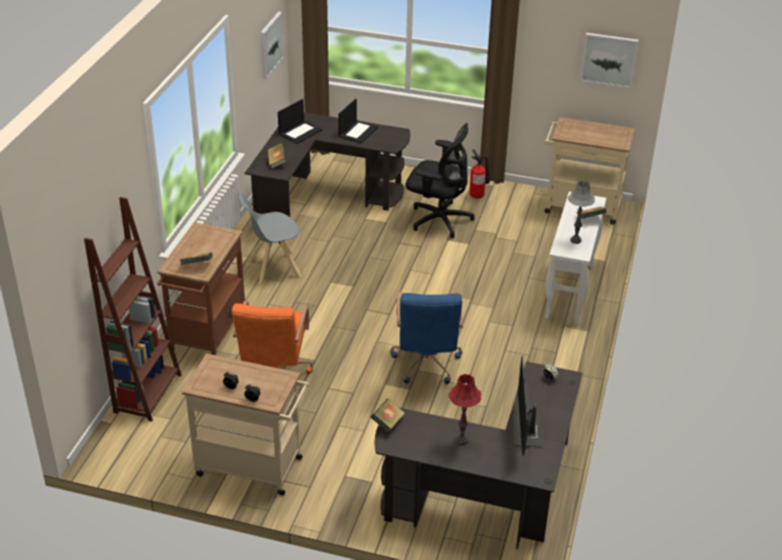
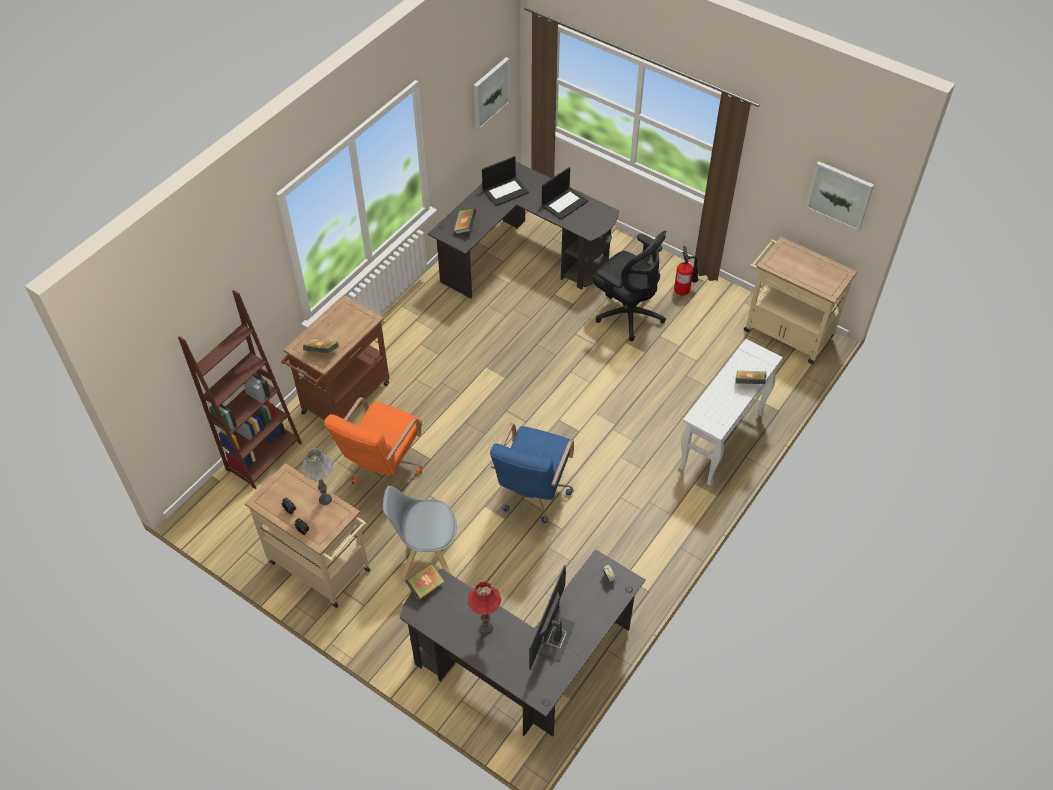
camera: 20 degrees right, 15 degrees up
(273, 268) = (437, 336): grey chair -> grey chair (426, 555)
(575, 240) = (720, 408): grey table lamp -> grey table lamp (325, 499)

